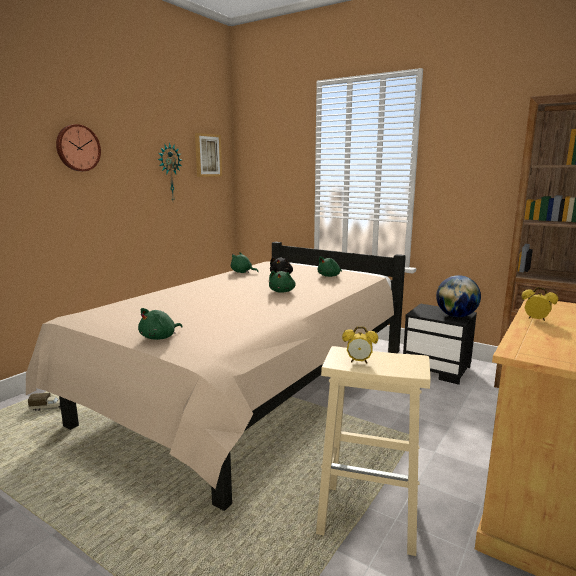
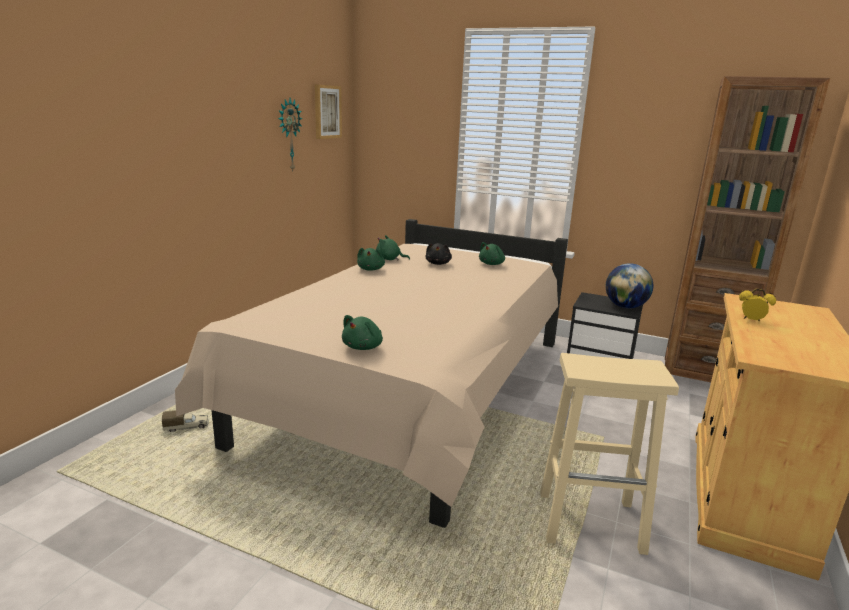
camera: 10 degrees left, 5 degrees up
(77, 148) = (195, 106): wall clock -> none
(282, 291) = (455, 285): green plush toy -> green plush toy (371, 269)
(359, 362) = (600, 370): alarm clock -> none

